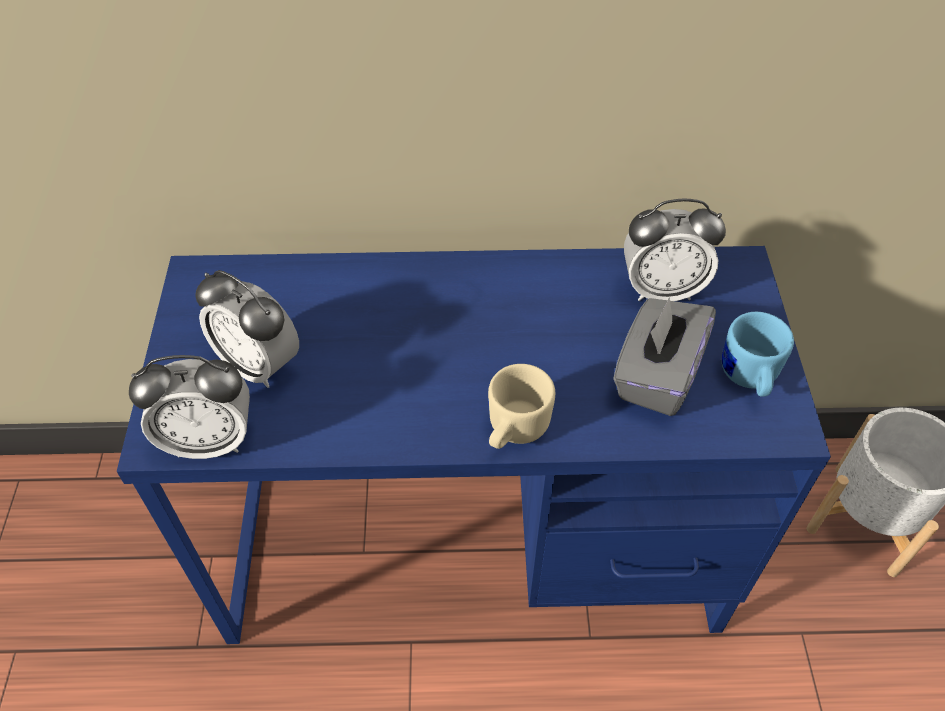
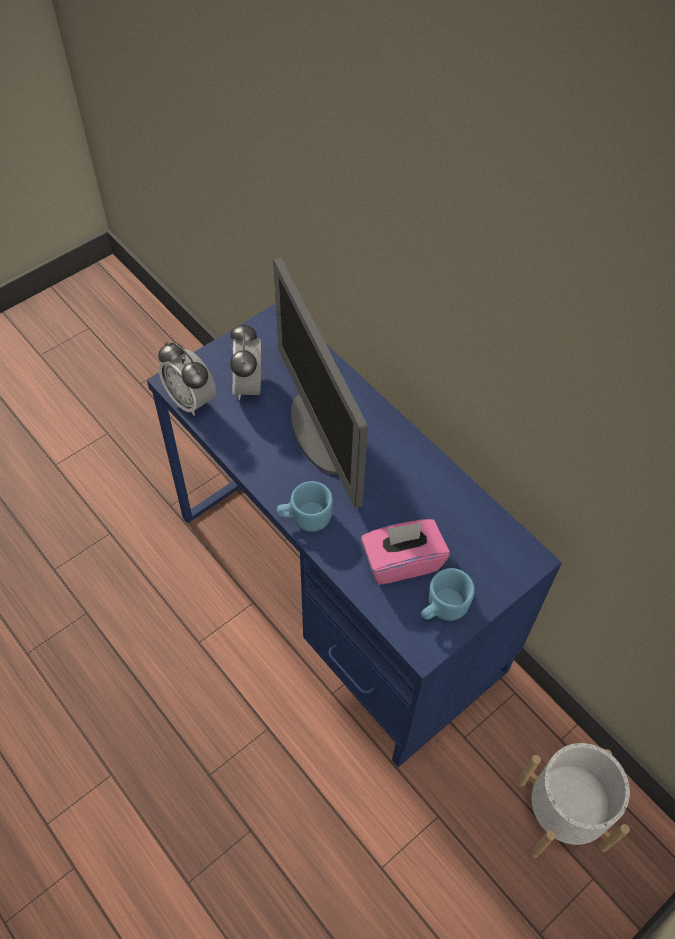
camera: 50 degrees right, 5 degrees up
(407, 340) = (319, 434): none -> monitor
(513, 430) = (305, 518): beige mug -> blue mug
(656, 375) = (402, 561): grey tissue box -> pink tissue box
(661, 289) = (469, 528): alarm clock -> none

